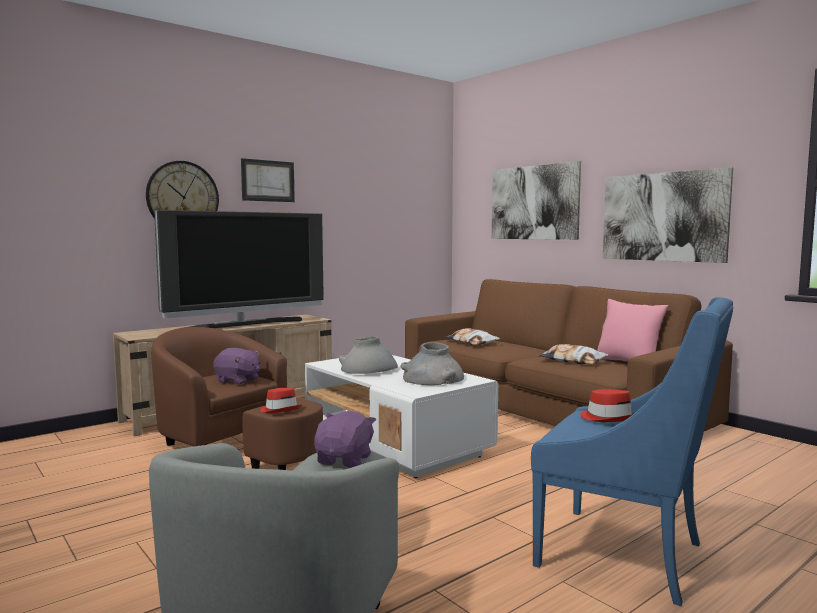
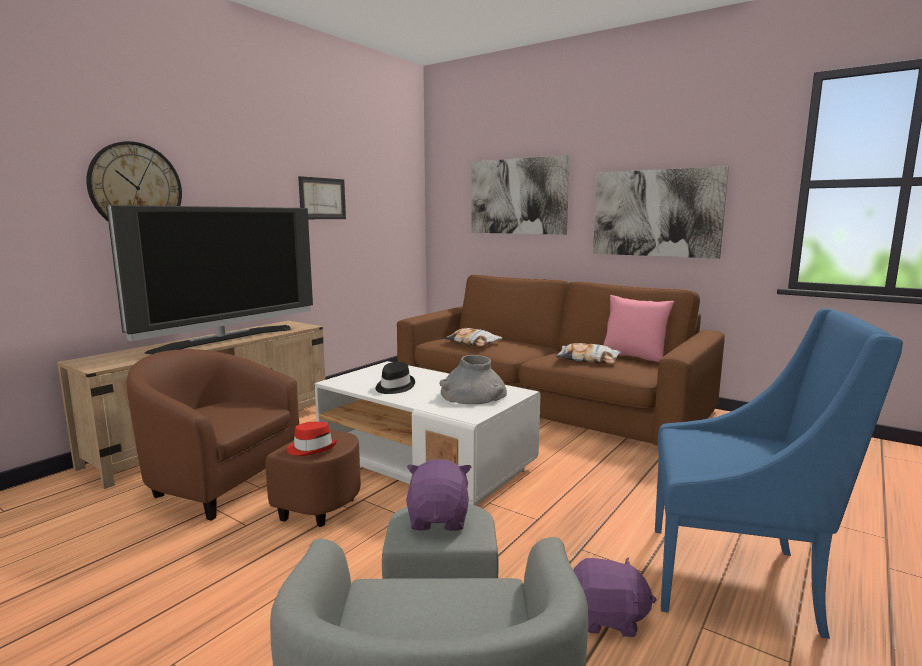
camera: 15 degrees left, 5 degrees up
(238, 381) = (242, 413): purple plush toy -> purple plush toy (607, 618)
(268, 181) = (238, 168): picture -> picture (322, 198)
(368, 369) = (394, 387): grey vase -> black hat
(608, 418) = (714, 439): red hat -> none

